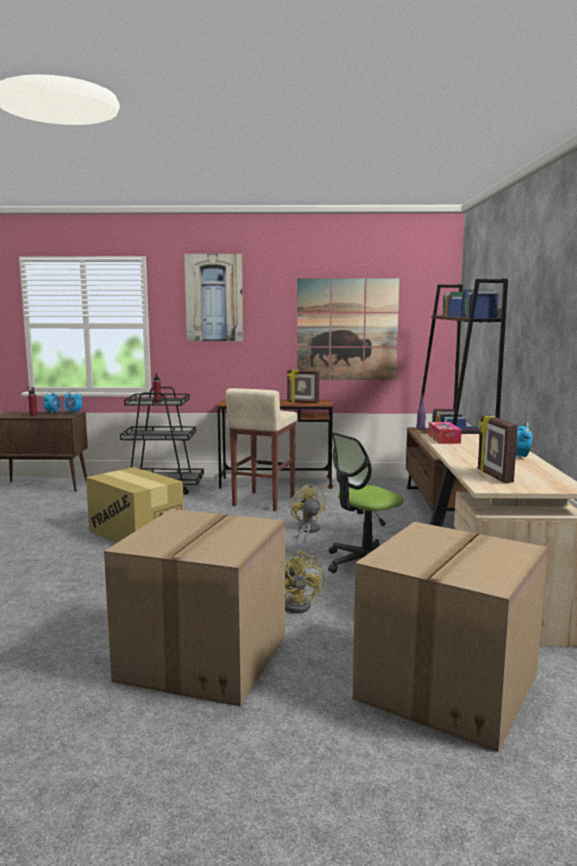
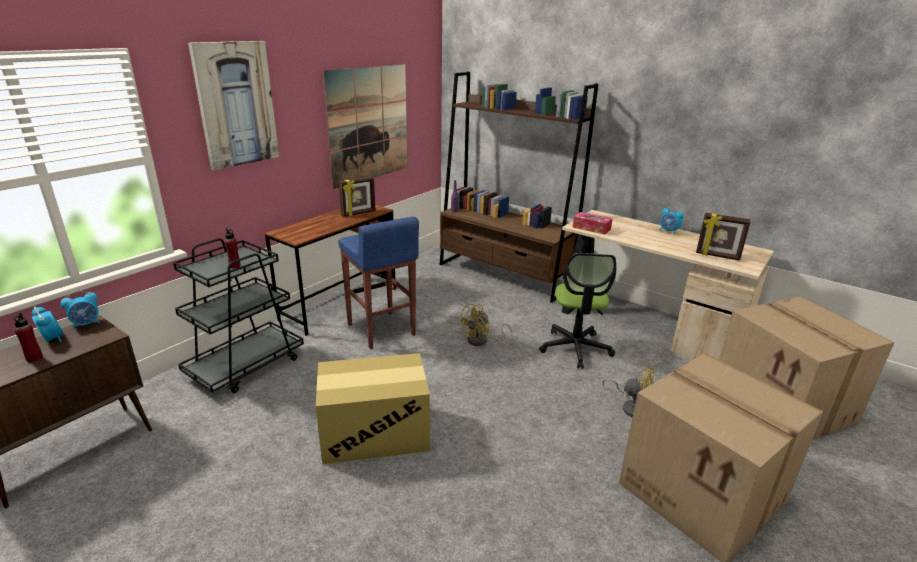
camera: 55 degrees left, 15 degrees up
(262, 501) = (381, 330): beige stool -> blue stool
(307, 531) = (482, 341): yellow fan -> yellow fan turned 60 degrees counterclockwise

